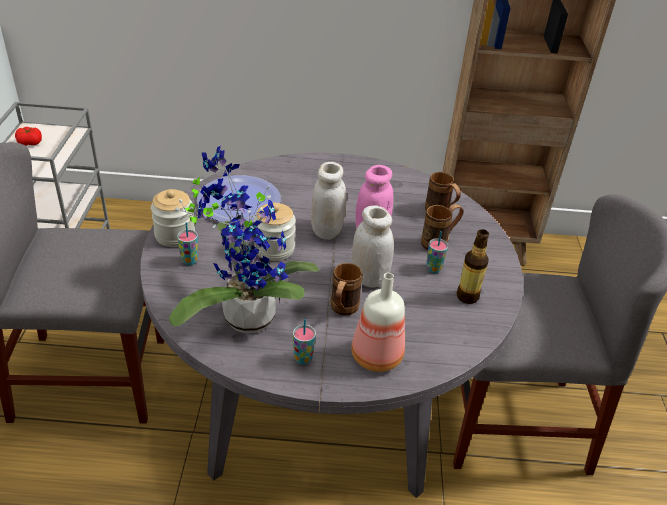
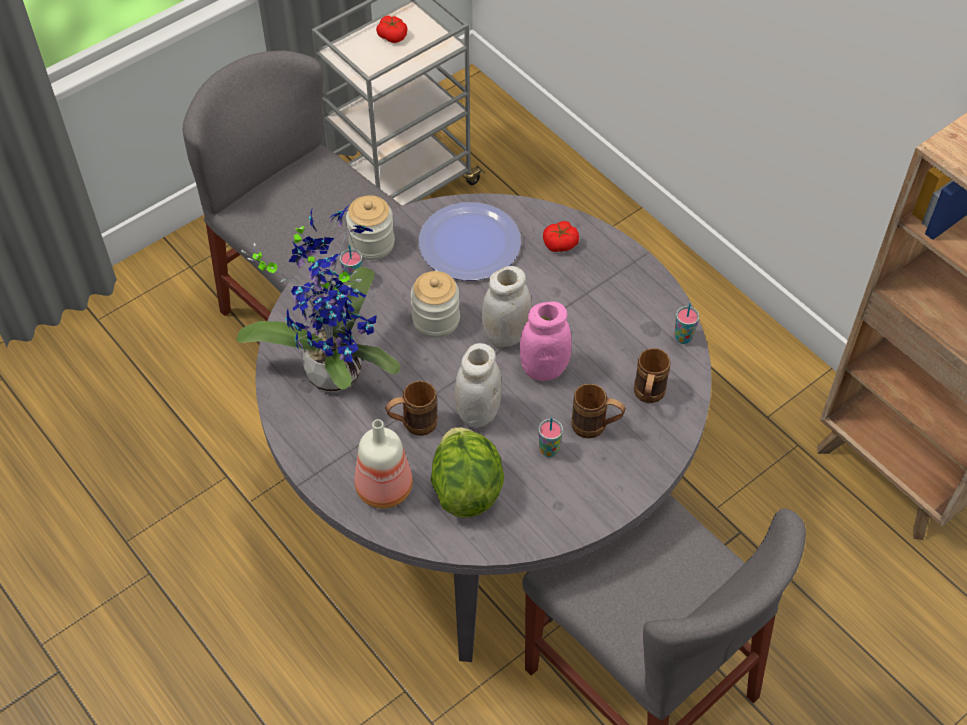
camera: 50 degrees right, 15 degrees up
(292, 174) = (560, 243): none -> tomato
(303, 358) = (328, 442): cup -> cup (683, 337)
(421, 319) = (466, 487): none -> lettuce
(467, 296) = (539, 501): bottle -> none

